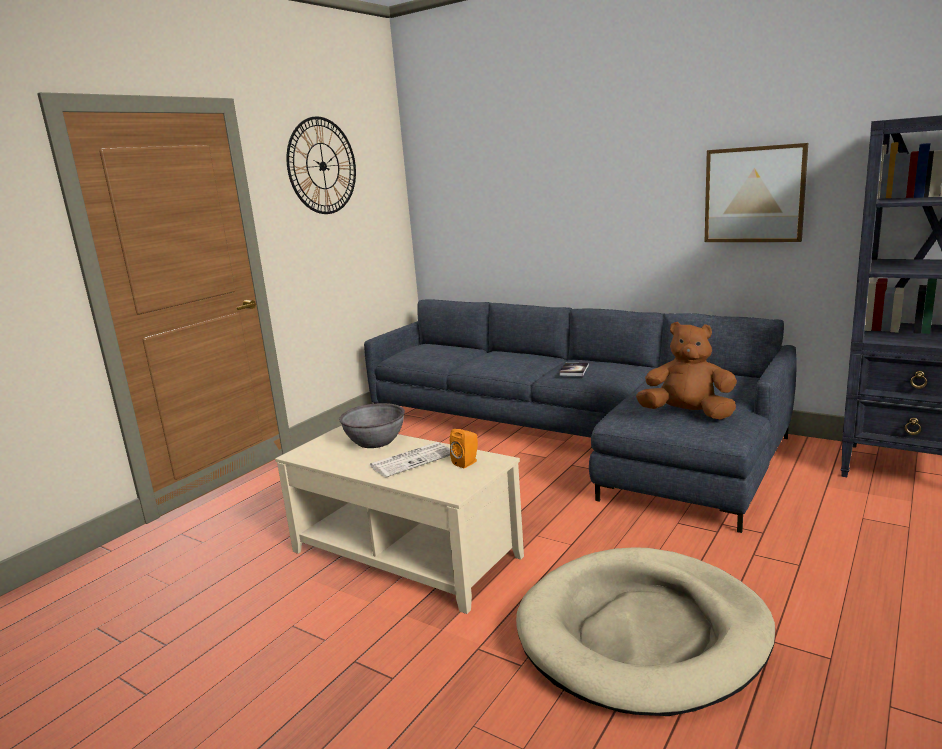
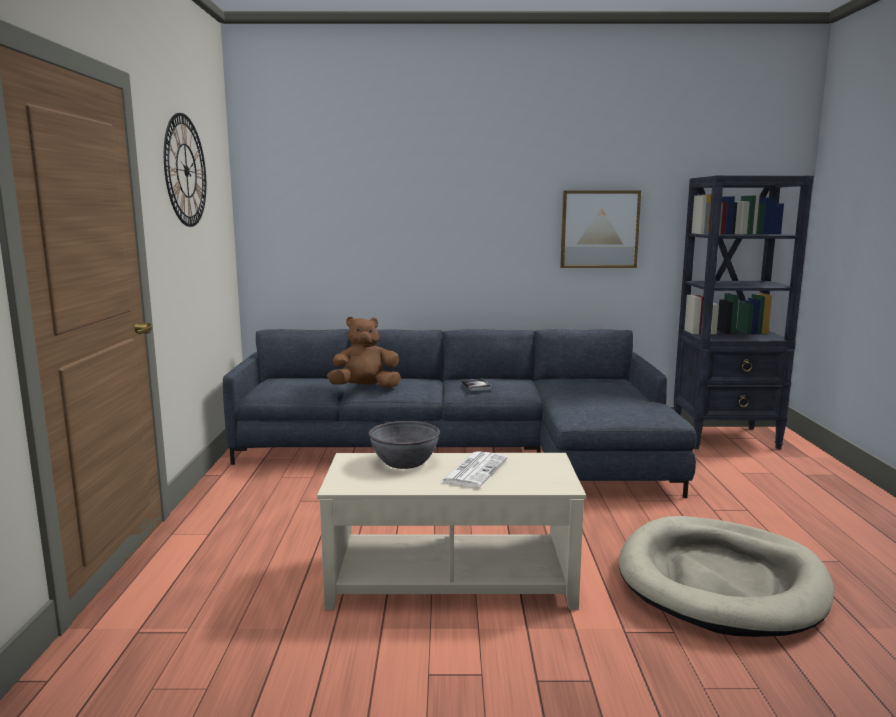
camera: 35 degrees left, 5 degrees down
(467, 463) = (529, 463): orange speaker -> none
(687, 414) = (622, 407): brown plush toy -> brown plush toy (365, 388)

